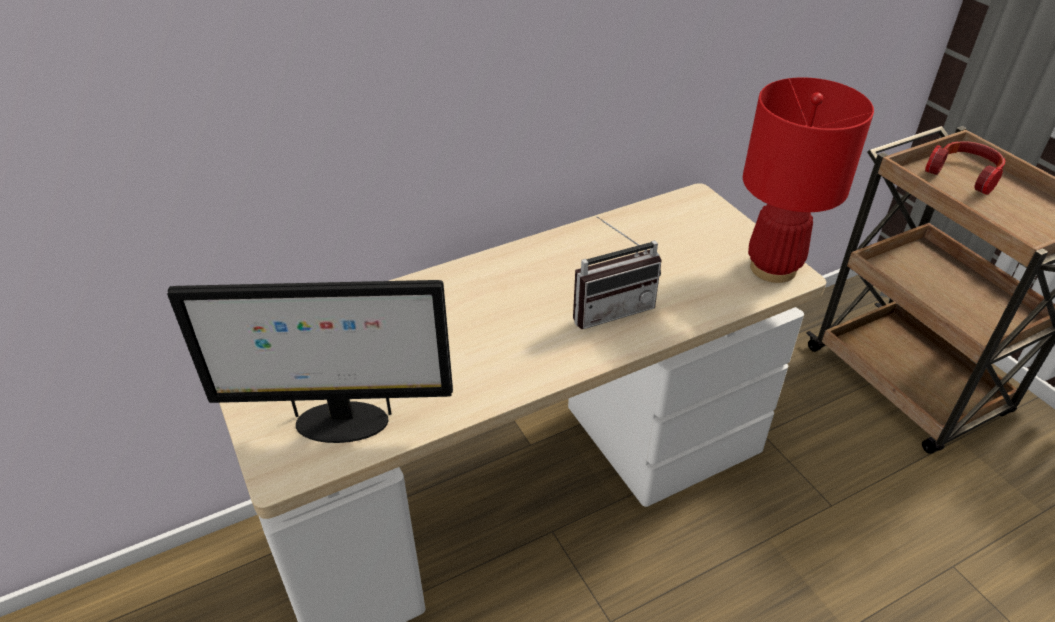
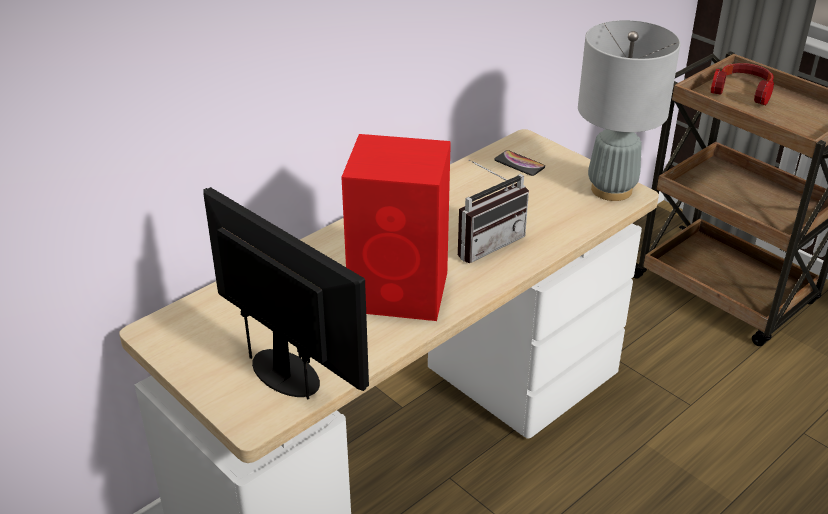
camera: 15 degrees left, 5 degrees down
(340, 423) = (287, 373): monitor -> monitor turned 120 degrees counterclockwise
(497, 350) = (401, 292): none -> red speaker
(681, 222) = (519, 164): none -> phone
(773, 268) = (612, 190): red table lamp -> grey table lamp

